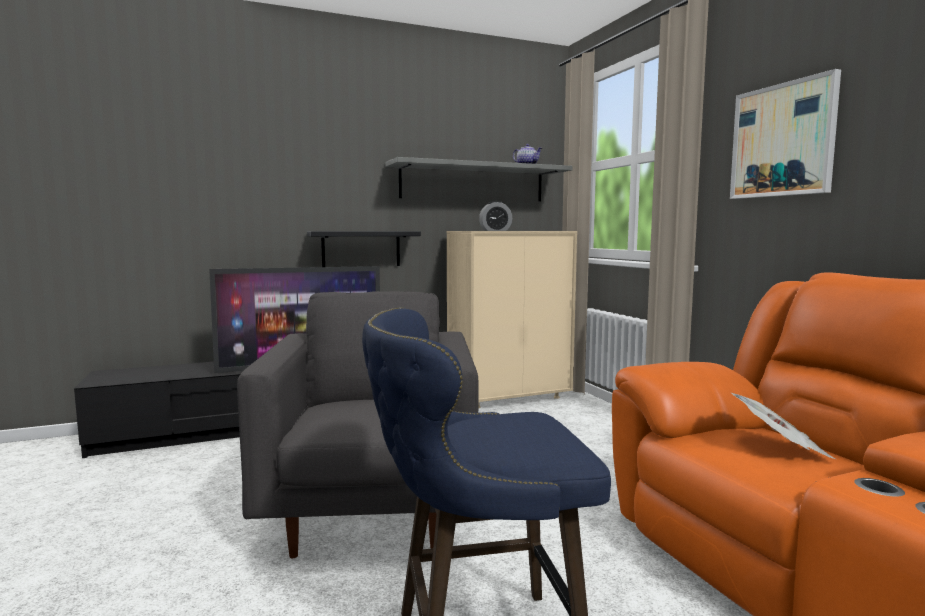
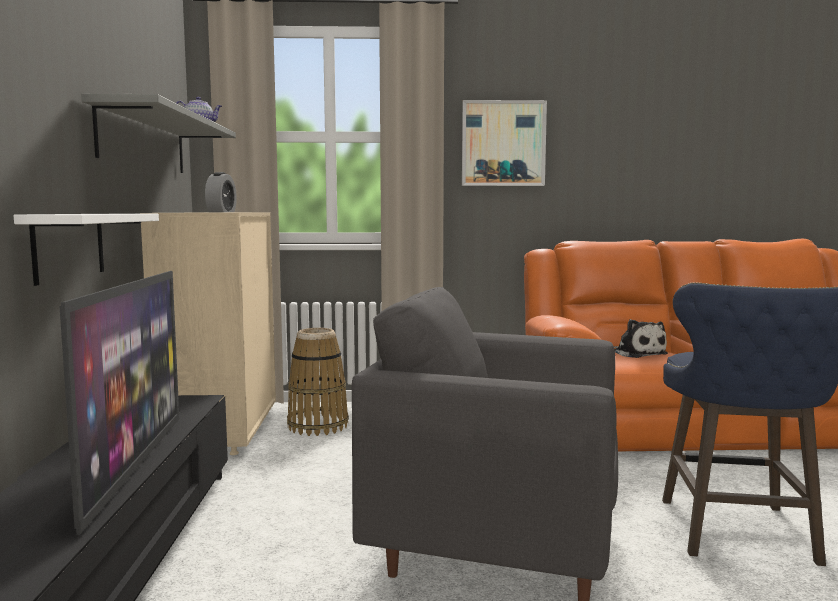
camera: 70 degrees left, 0 degrees up
(361, 249) = (69, 246): black shelf -> white shelf
(559, 416) = (318, 425): none -> basket
(780, 448) = (638, 353): newspaper -> plush toy

